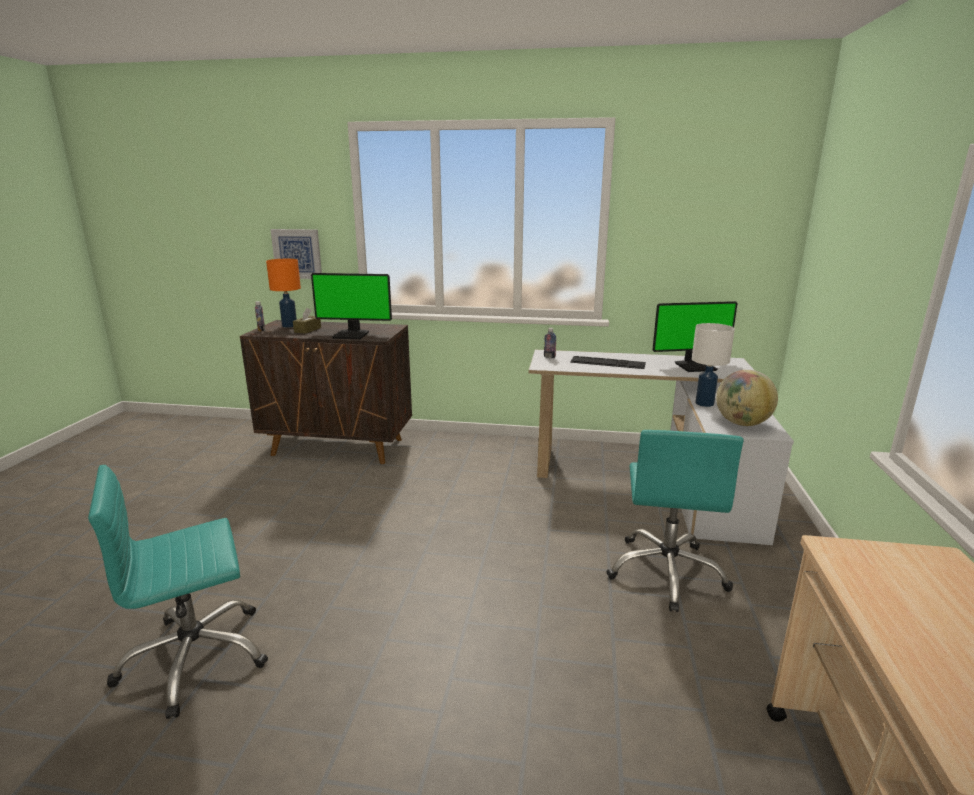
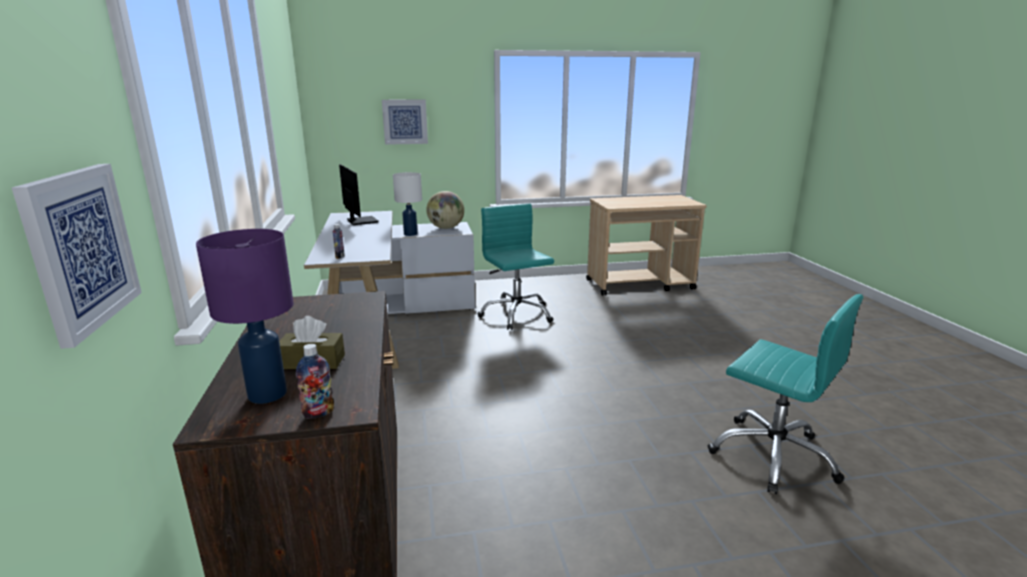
camera: 110 degrees left, 0 degrees up
(289, 326) = (268, 394): orange table lamp -> purple table lamp
(352, 335) = (348, 317): monitor -> none
(607, 363) = (357, 240): keyboard -> none
(667, 572) = (516, 315): turquoise office chair -> turquoise office chair turned 105 degrees counterclockwise
(854, 269) = (405, 121): none -> picture

